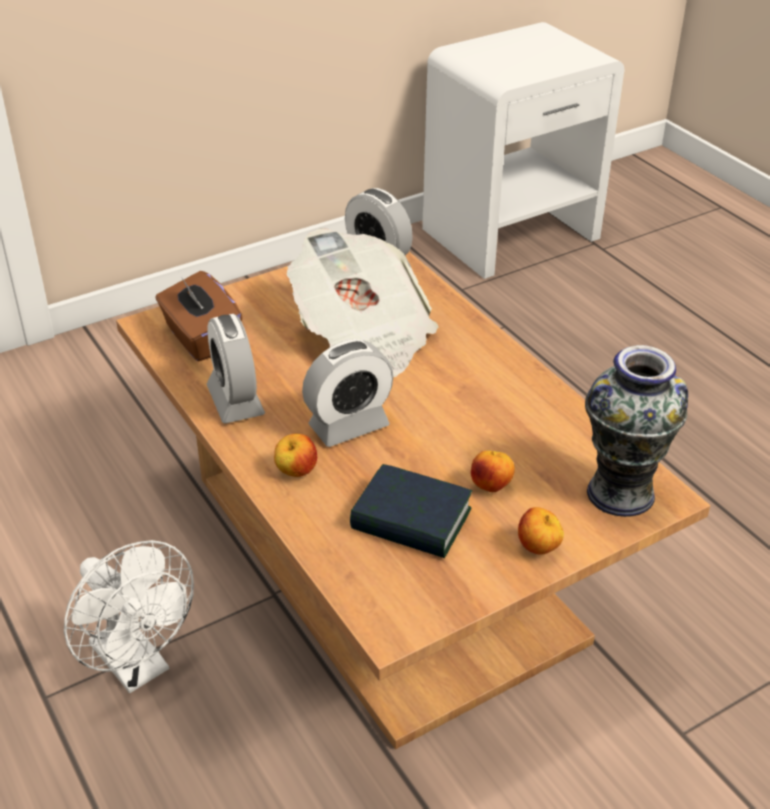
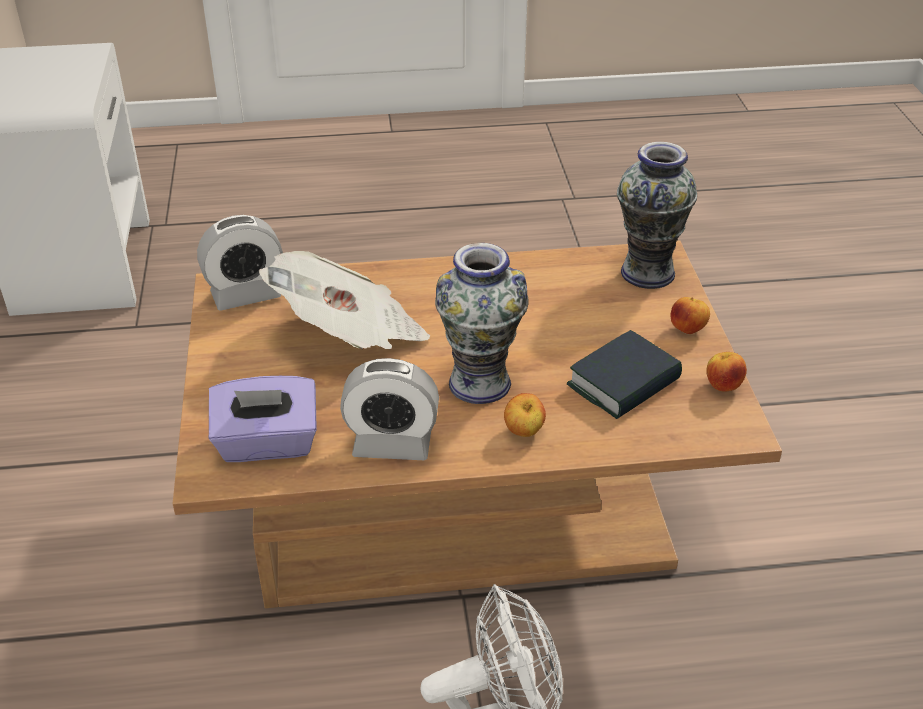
camera: 65 degrees left, 0 degrees up
(201, 338) = (267, 444): brown tissue box -> purple tissue box
(349, 426) = (480, 383): alarm clock -> vase
(491, 486) = (605, 329): apple -> apple (722, 386)

